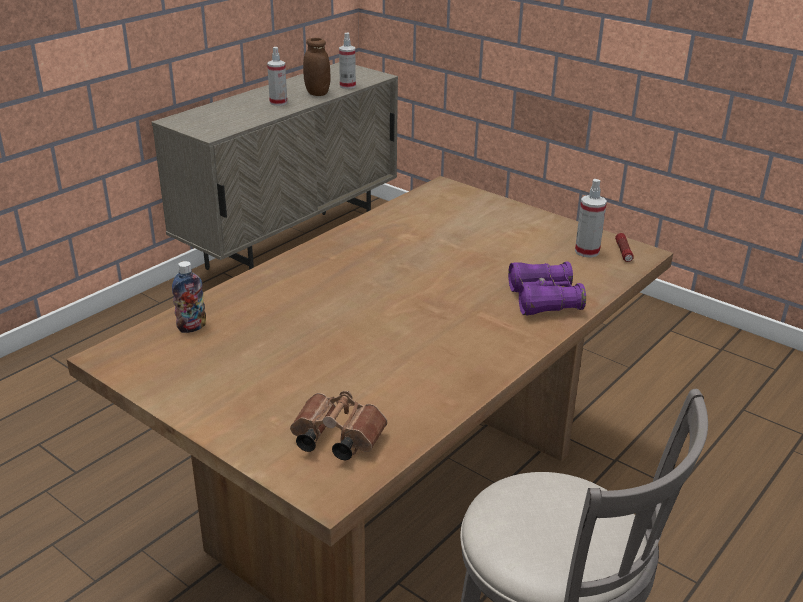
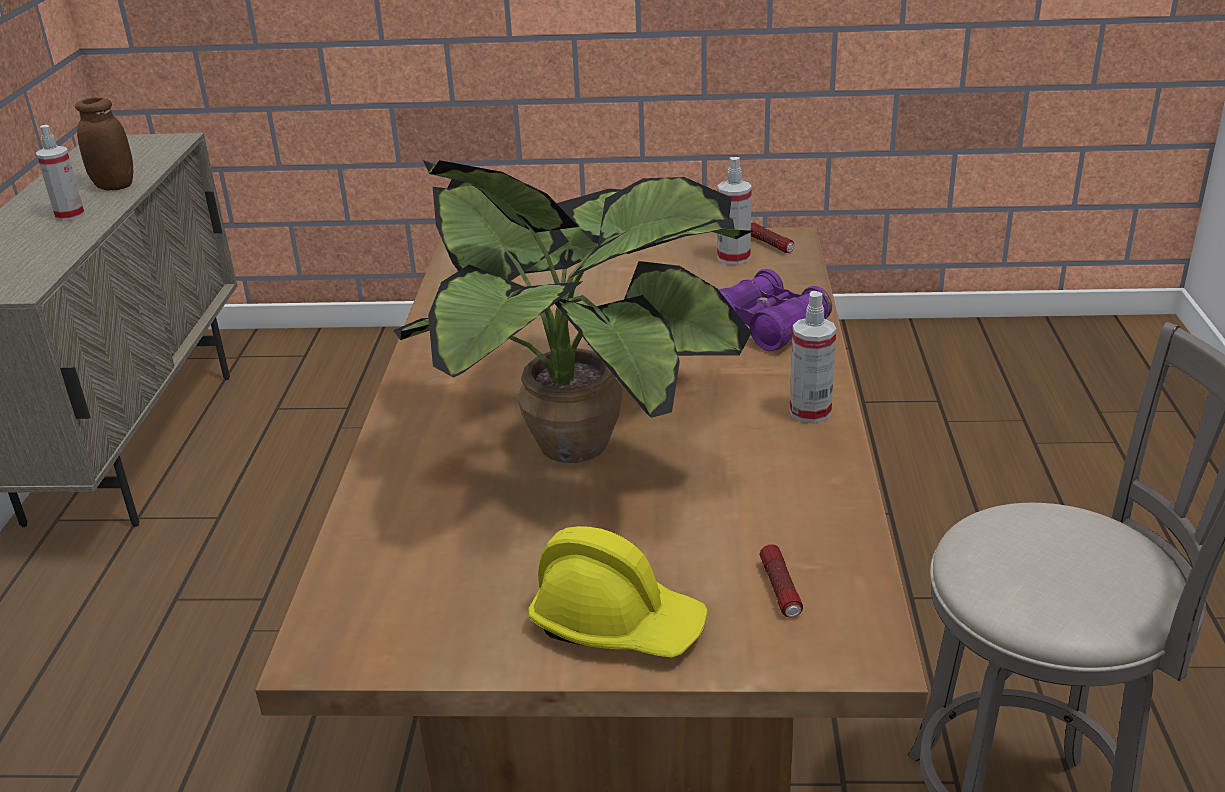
camera: 35 degrees left, 0 degrees up
(192, 327) = (389, 552): bottle -> none
(237, 412) = (617, 624): none -> yellow hard hat
(334, 439) = (780, 589): brown binoculars -> flashlight
(347, 86) = (148, 164): spray bottle -> spray bottle (810, 412)
(350, 320) = (588, 445): none -> potted plant

